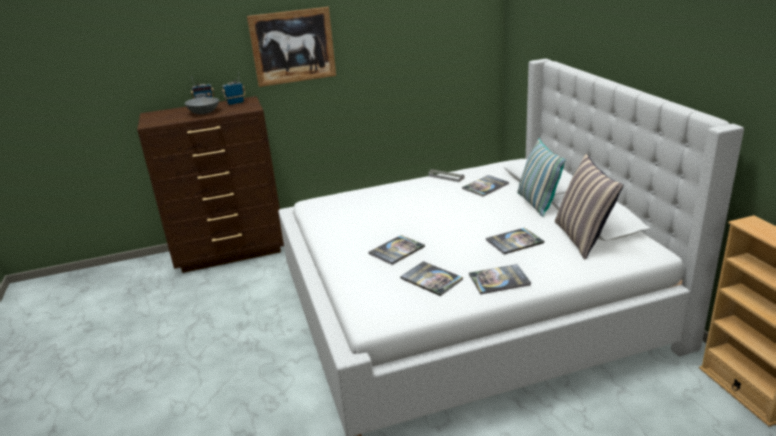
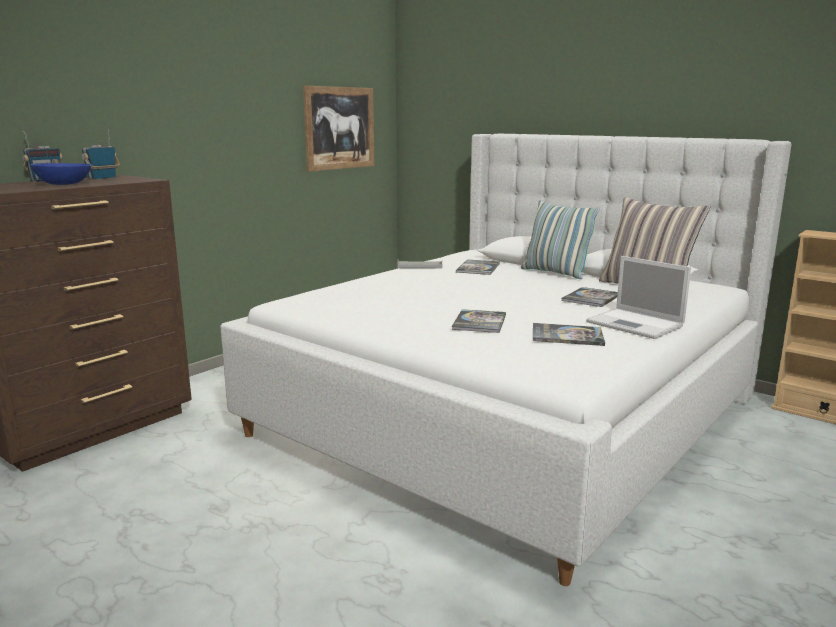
camera: 35 degrees left, 10 degrees down
(203, 112) = (63, 184): grey bowl -> blue bowl
(293, 46) = (174, 107): picture -> picture (339, 128)
(499, 280) = (636, 324): book -> laptop

